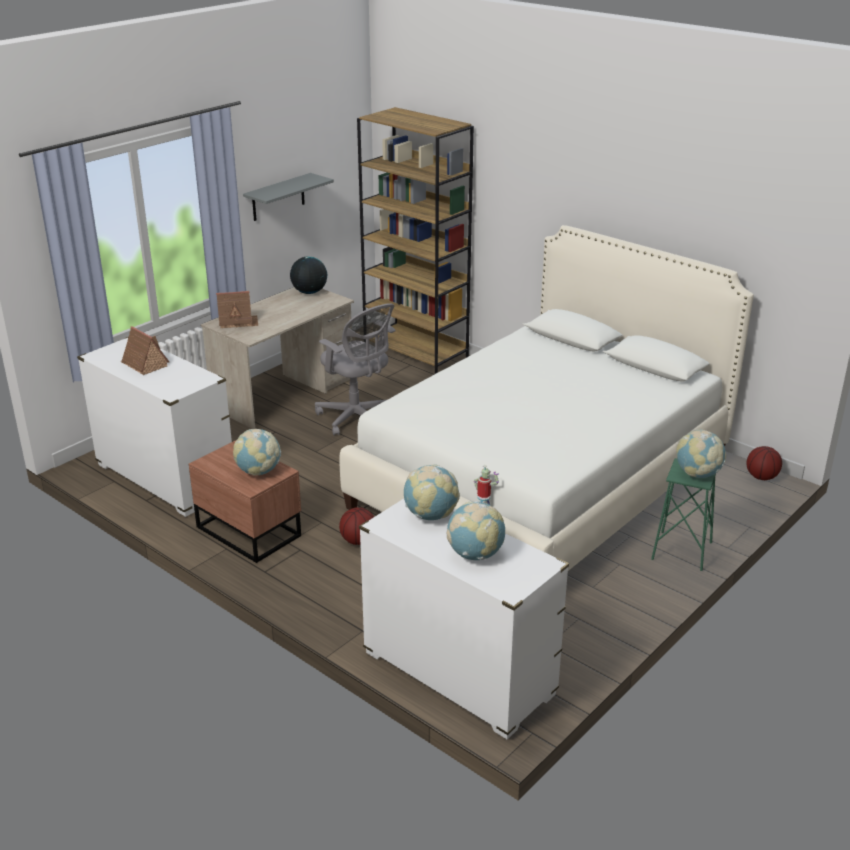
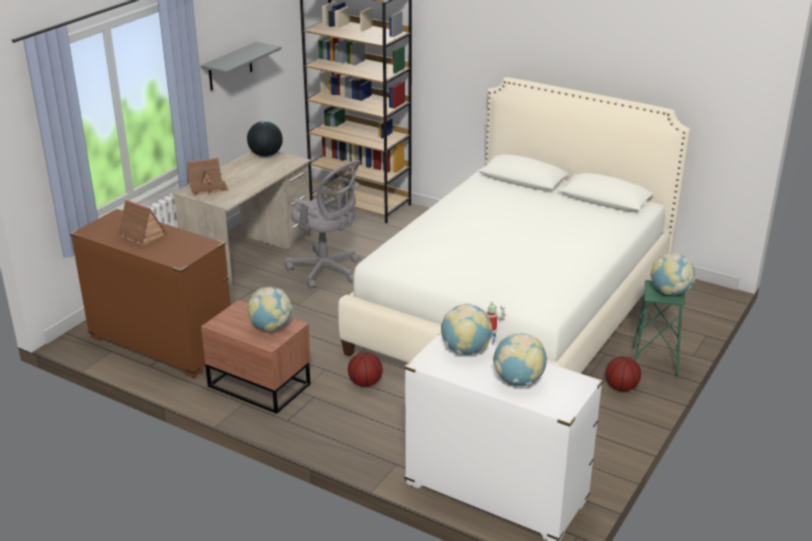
camera: 10 degrees left, 0 degrees up
(165, 478) = (161, 343): white dresser -> brown dresser
(761, 477) = (702, 291): basketball -> basketball (621, 388)

